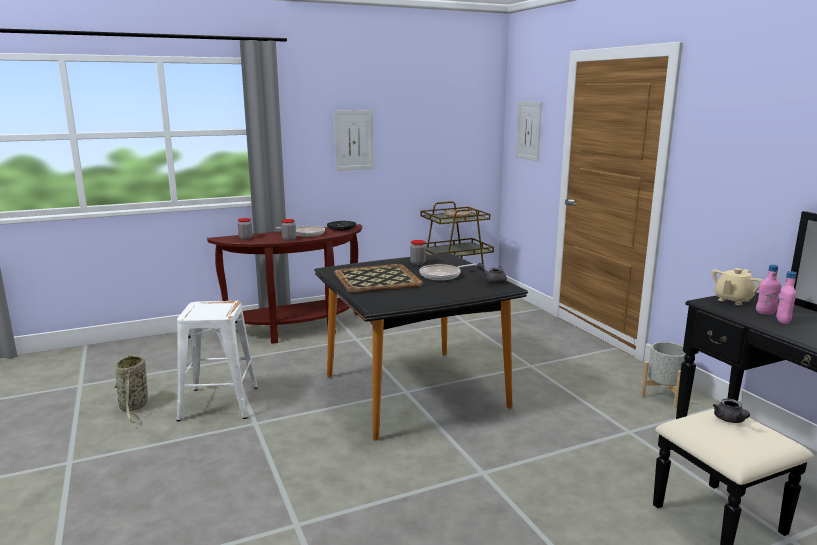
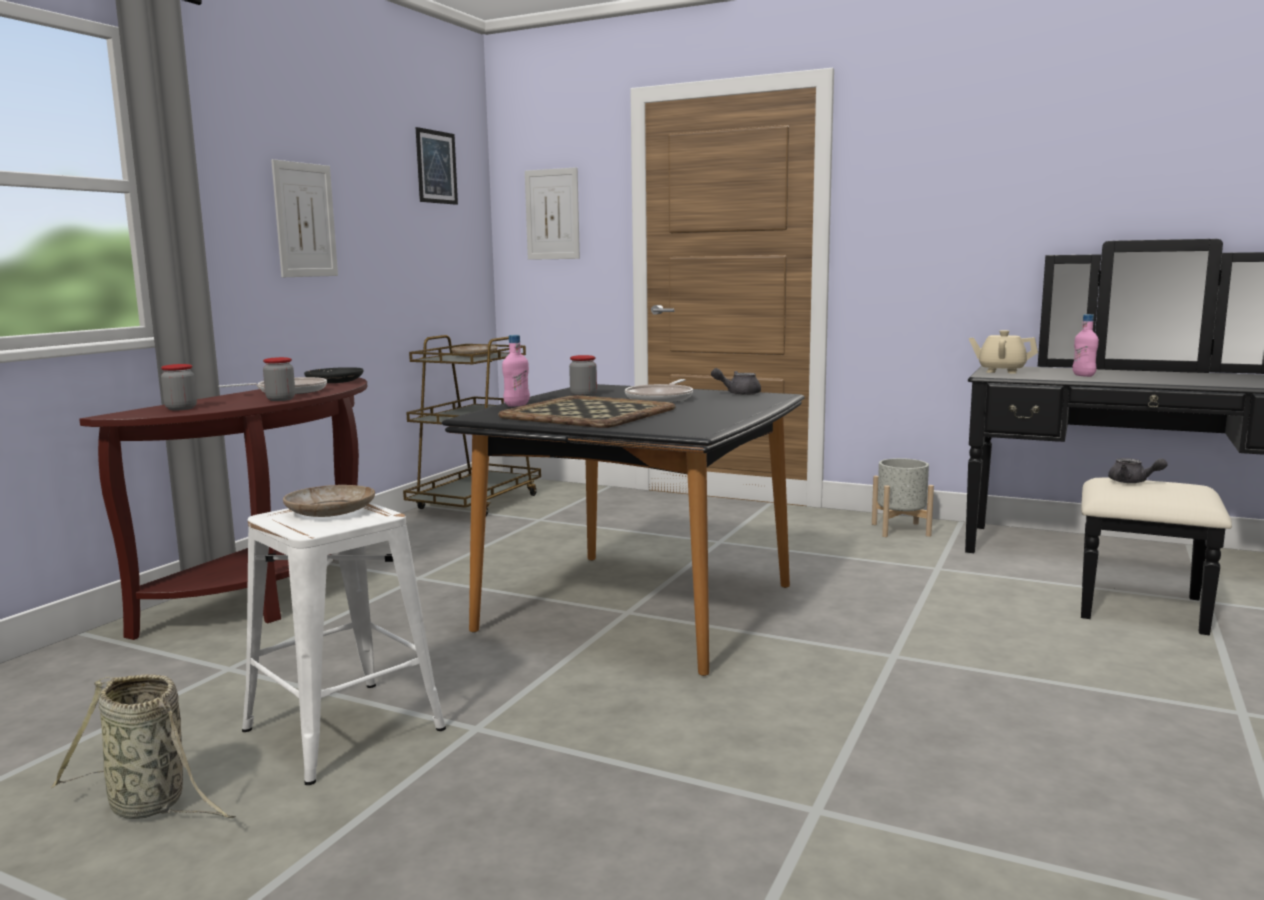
camera: 40 degrees left, 5 degrees down
(216, 307) = (330, 511): none -> beige plate
(456, 102) = (436, 167): none -> picture
(733, 300) = (1001, 371): beige teapot -> beige teapot turned 105 degrees clockwise
(765, 313) = (1053, 373): pink bottle -> pink bottle (516, 405)

